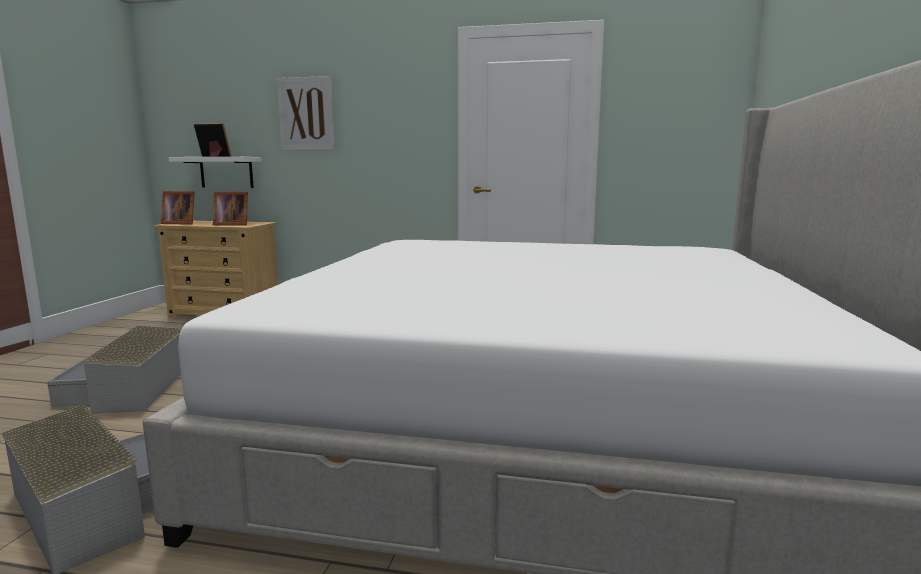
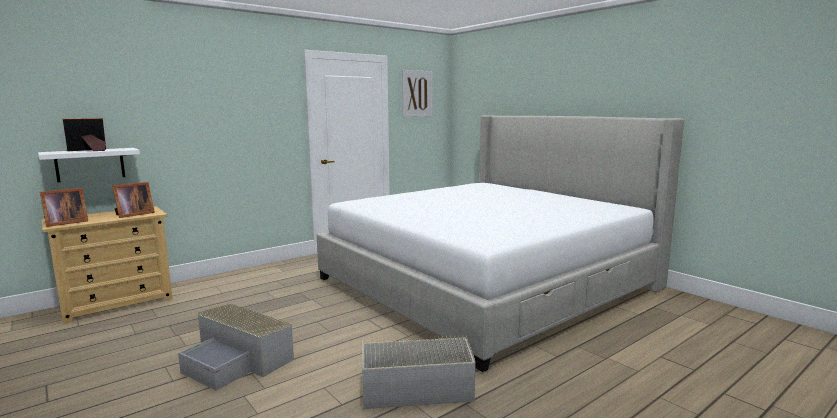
camera: 50 degrees left, 0 degrees up
(306, 114) = (182, 108): picture -> picture (417, 93)

